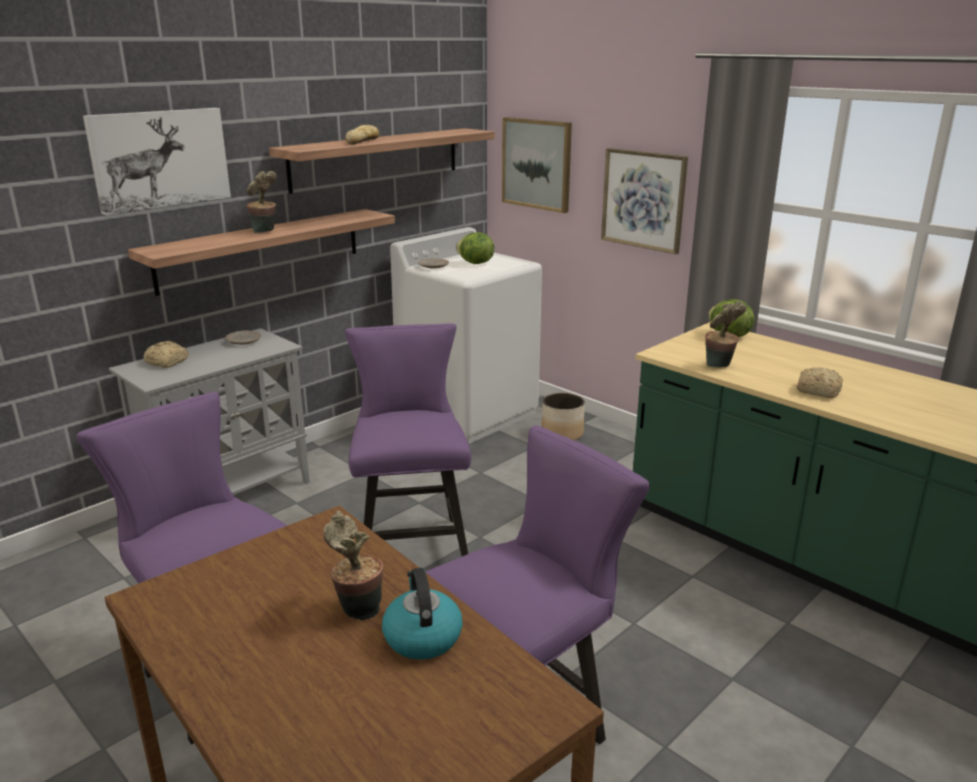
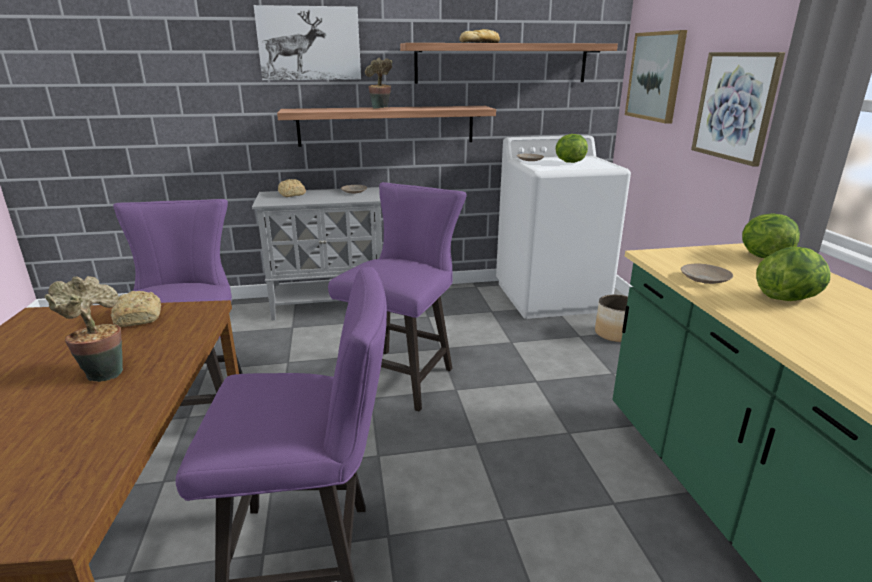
camera: 35 degrees right, 0 degrees up
(422, 636) = (96, 411): kettle -> none
(719, 366) = (704, 279): potted plant -> beige plate
(782, 368) = (788, 298): none -> lettuce
(817, 391) = (804, 331): bread -> bread (139, 317)

